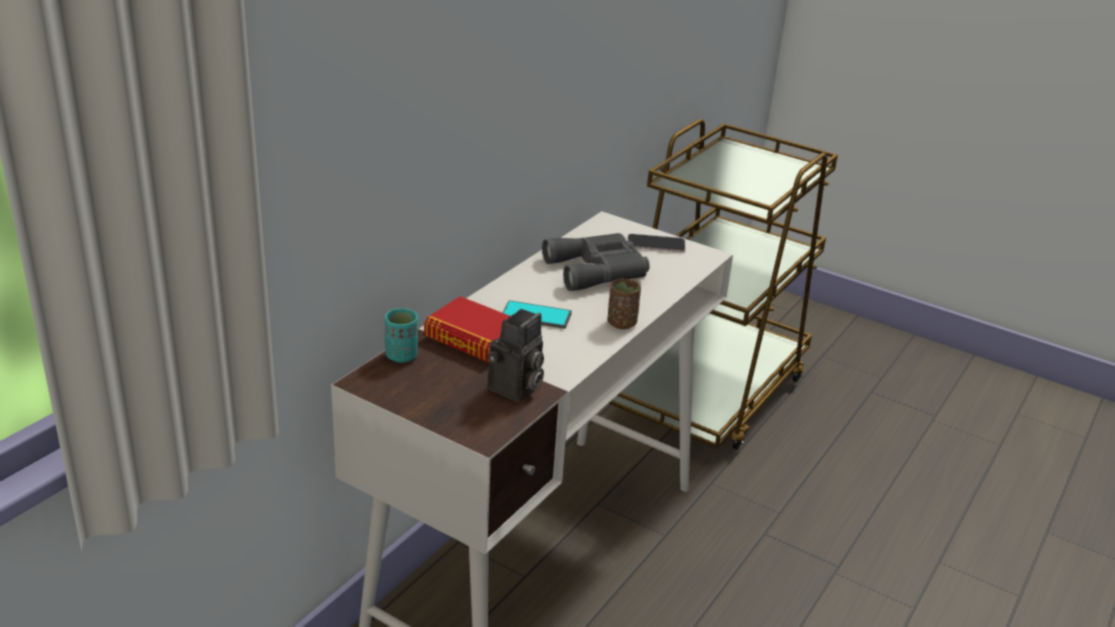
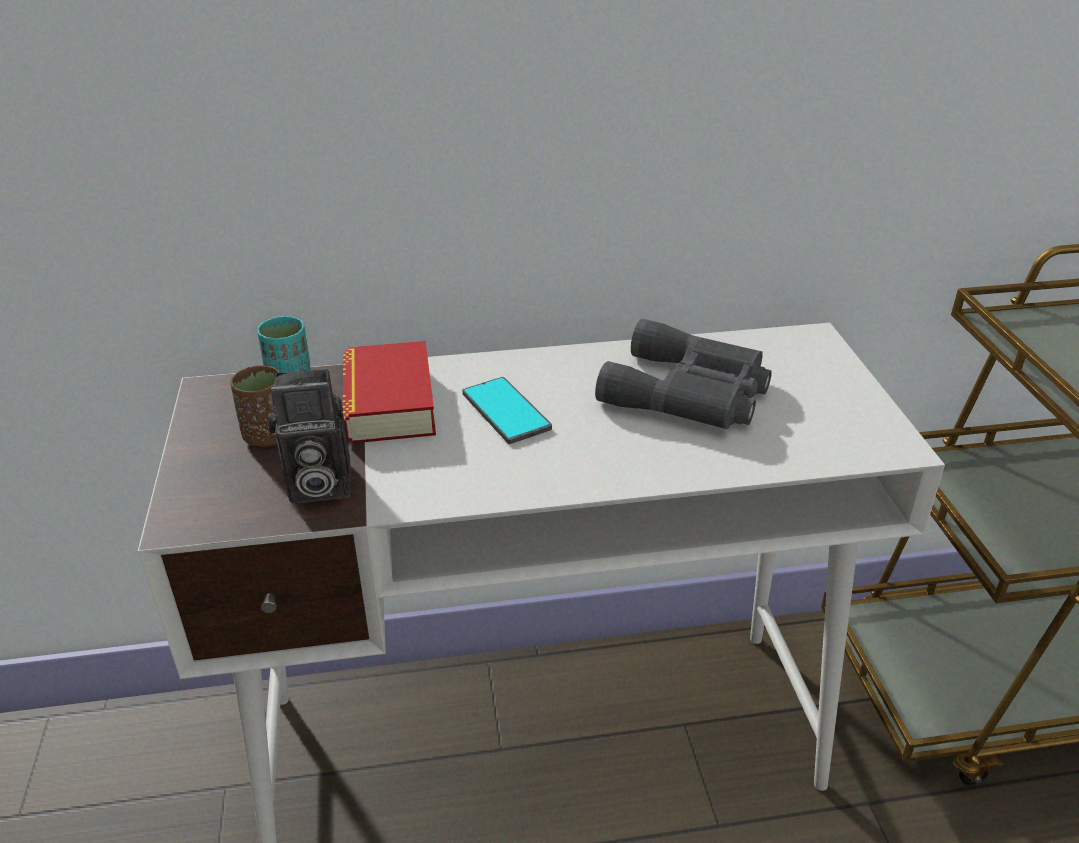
camera: 50 degrees right, 5 degrees up
(621, 323) = (592, 476): brown cup -> brown cup (267, 436)
(656, 244) = (834, 396): phone -> none

